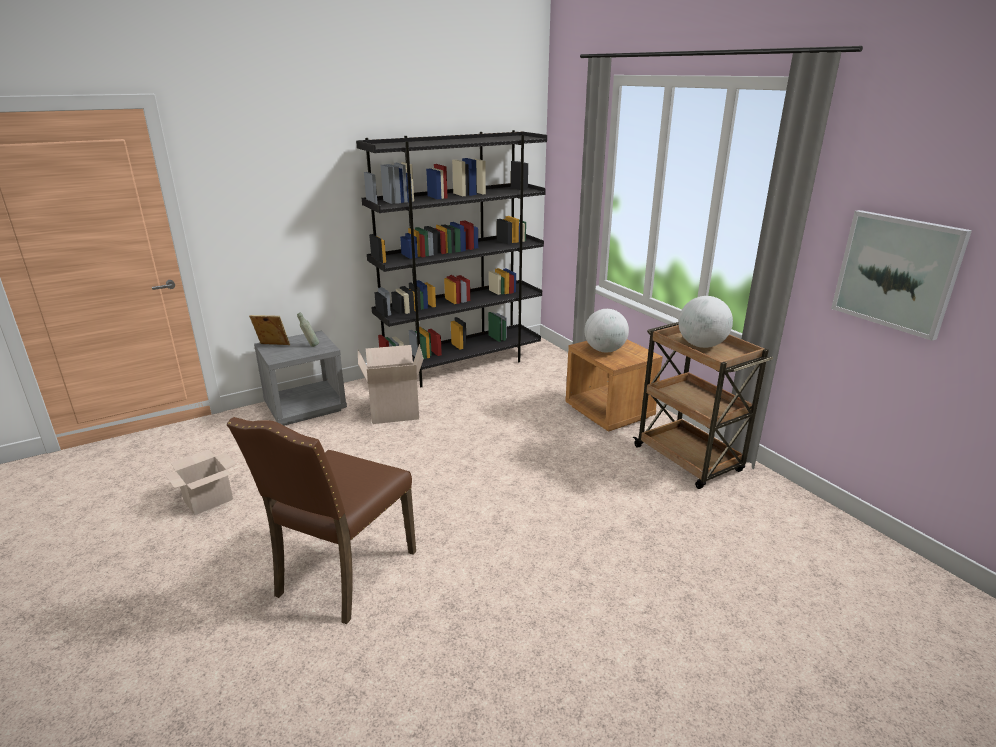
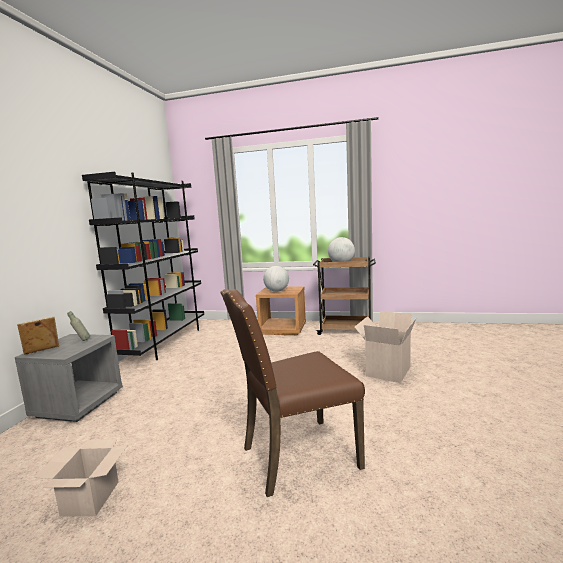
camera: 45 degrees left, 15 degrees down
(343, 573) = (296, 456): brown chair -> brown chair turned 90 degrees clockwise
(395, 411) = (162, 375): cardboard box -> cardboard box (387, 371)
(897, 272) = (411, 206): picture -> none

